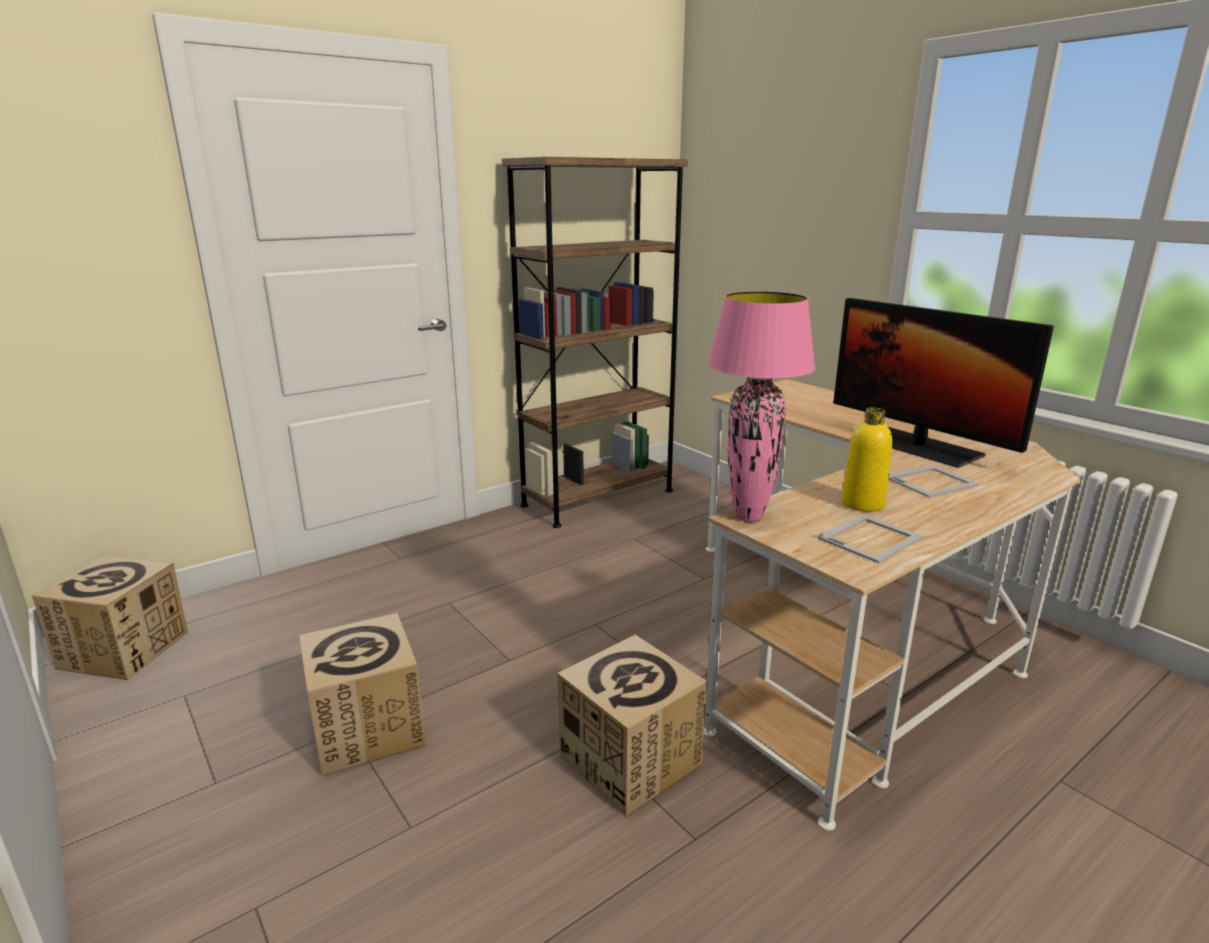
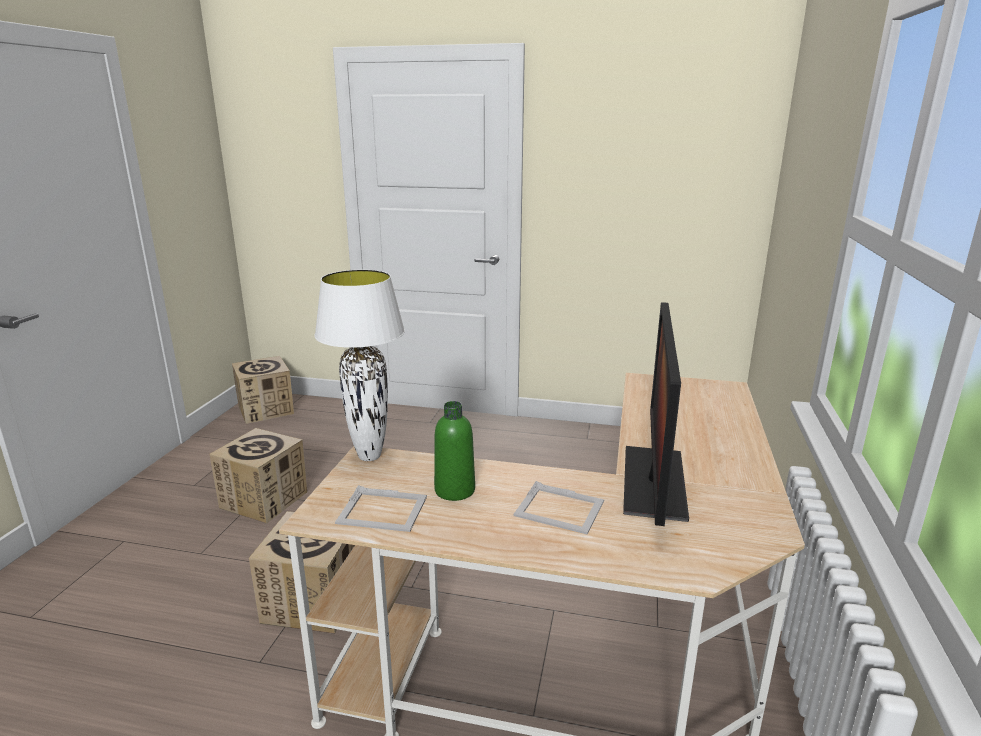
camera: 50 degrees right, 0 degrees up
(598, 498) = (615, 440): brown bookcase -> none
(748, 516) = (370, 456): pink table lamp -> white table lamp
(862, 504) = (454, 490): yellow bottle -> green bottle

